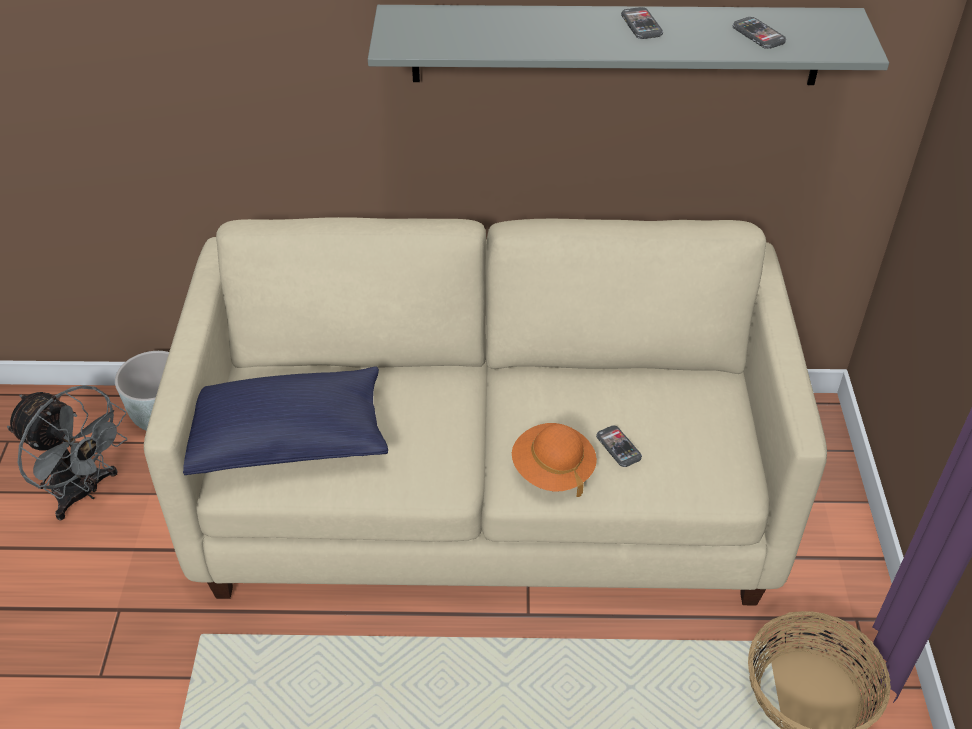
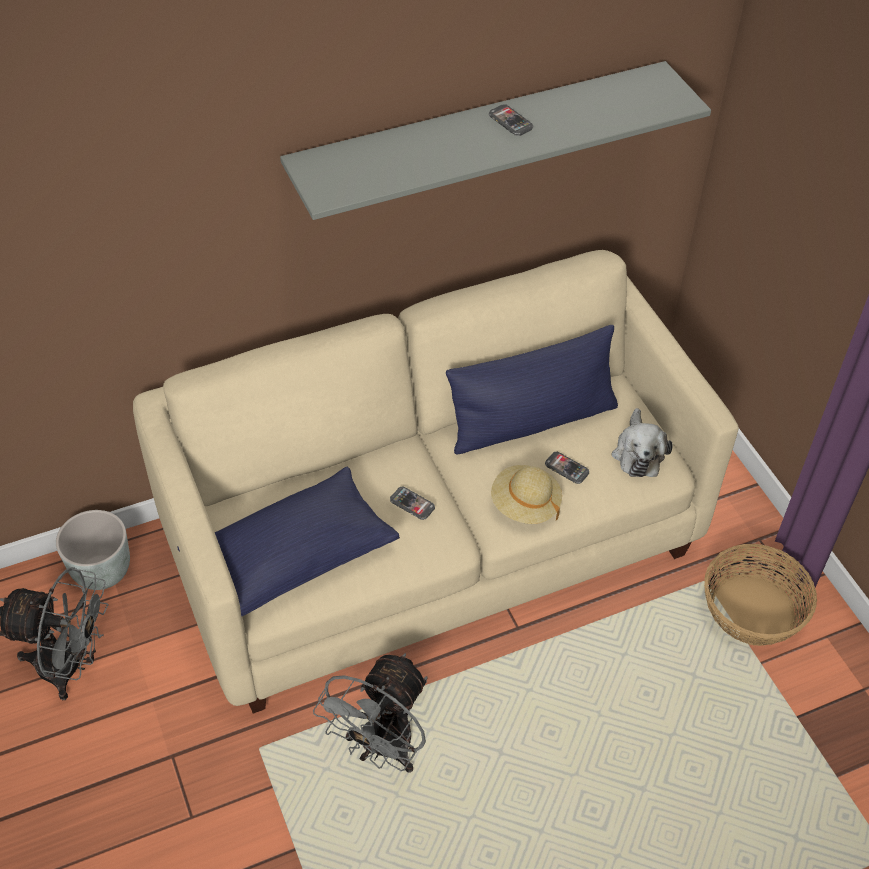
camera: 25 degrees left, 5 degrees up
(318, 684) = (382, 749): none -> grey fan
(552, 470) = (525, 505): orange hat -> beige hat
(608, 389) = (532, 421): none -> blue pillow
(711, 457) = (638, 453): none -> plush toy
(758, 35) = (604, 108): phone -> phone (412, 504)

